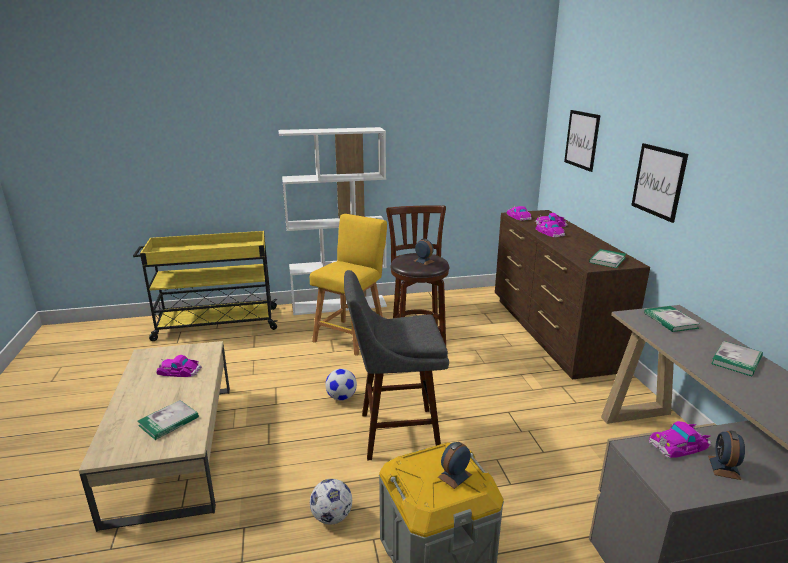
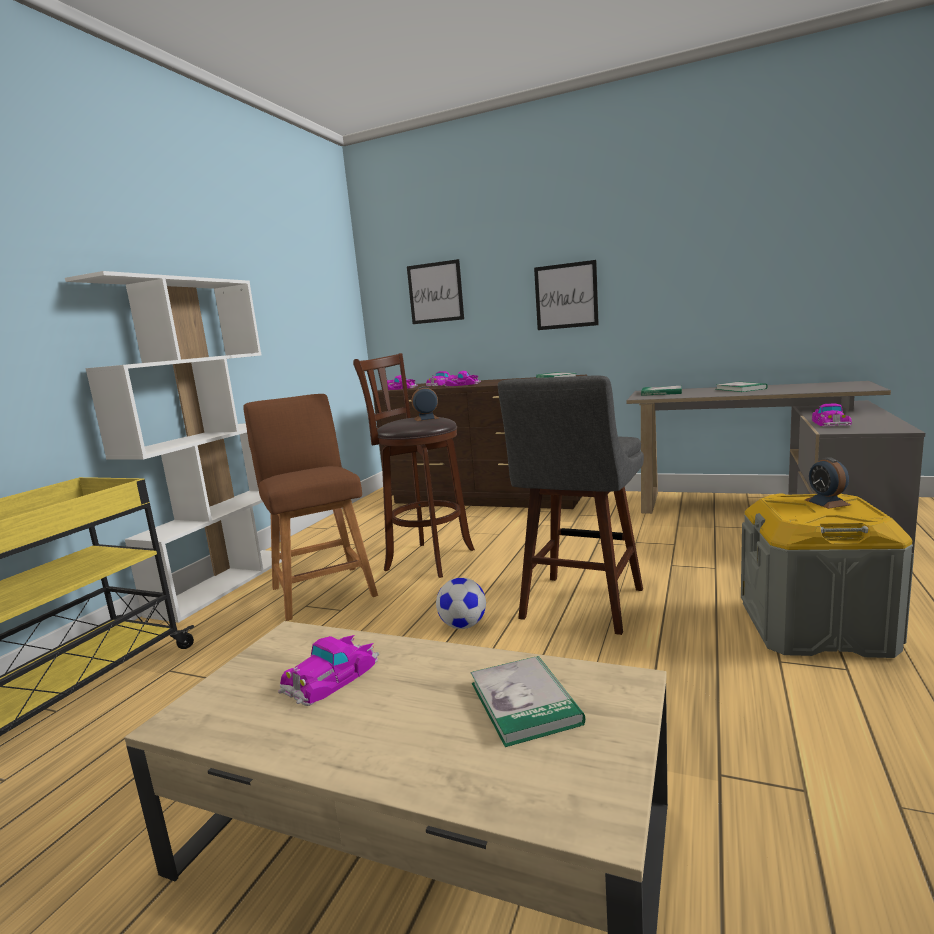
camera: 55 degrees left, 10 degrees down
(331, 517) = (726, 683): football -> none
(351, 335) = (322, 589): yellow stool -> brown stool
(724, 467) = (863, 419): alarm clock -> none

